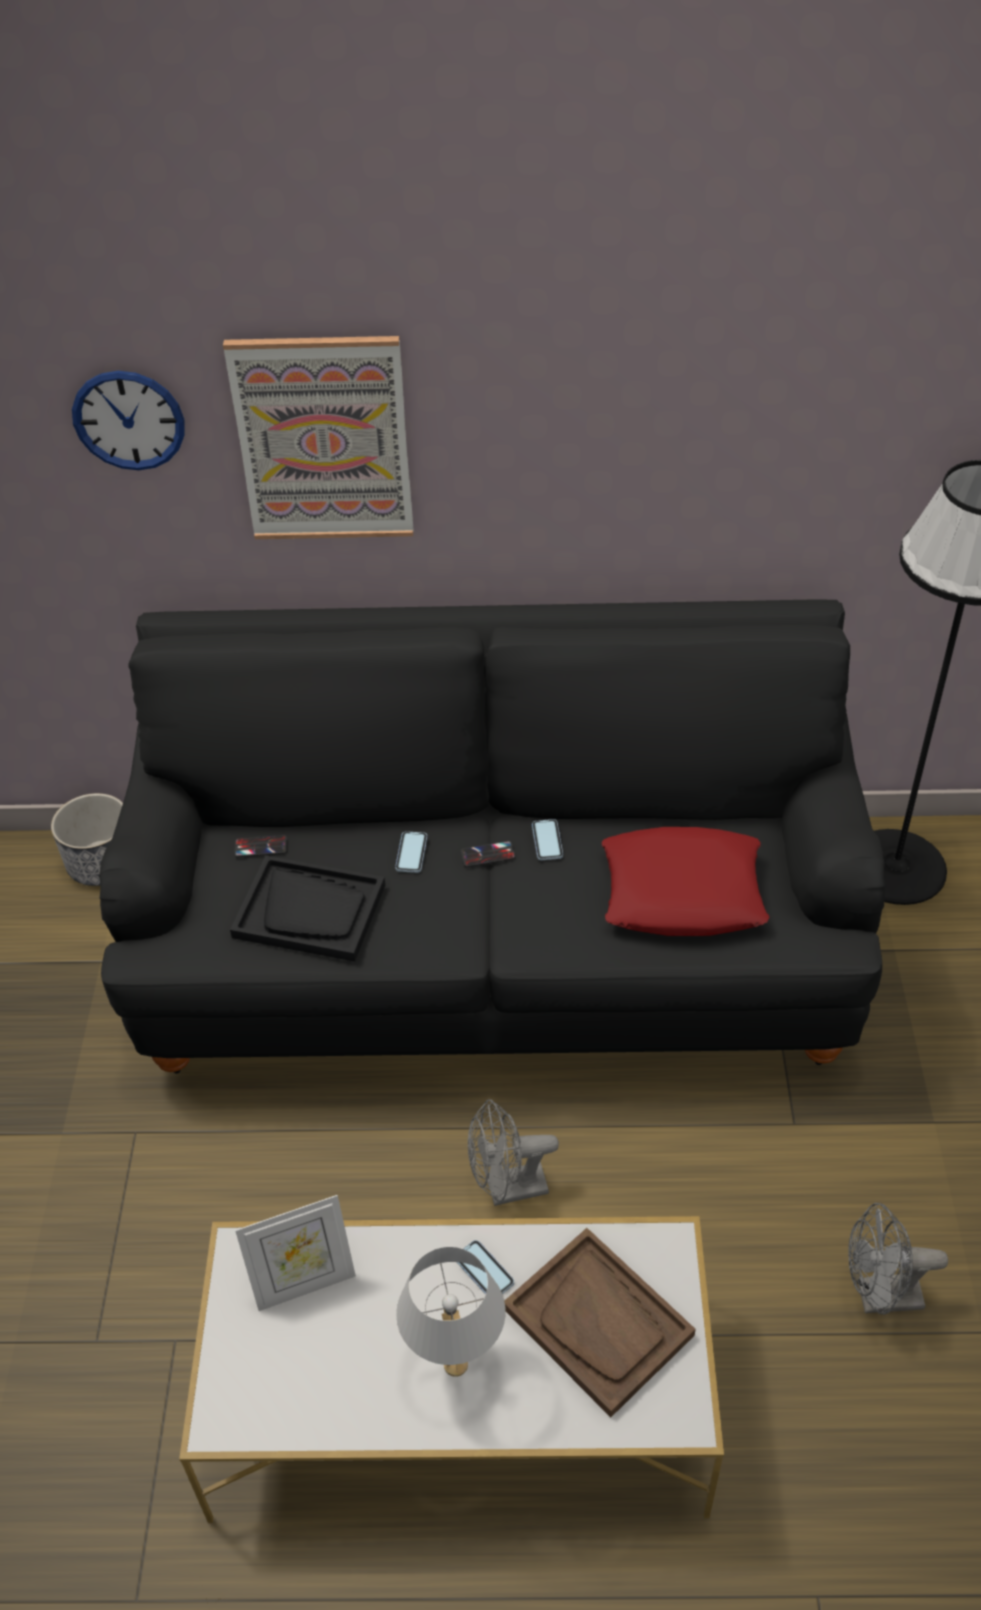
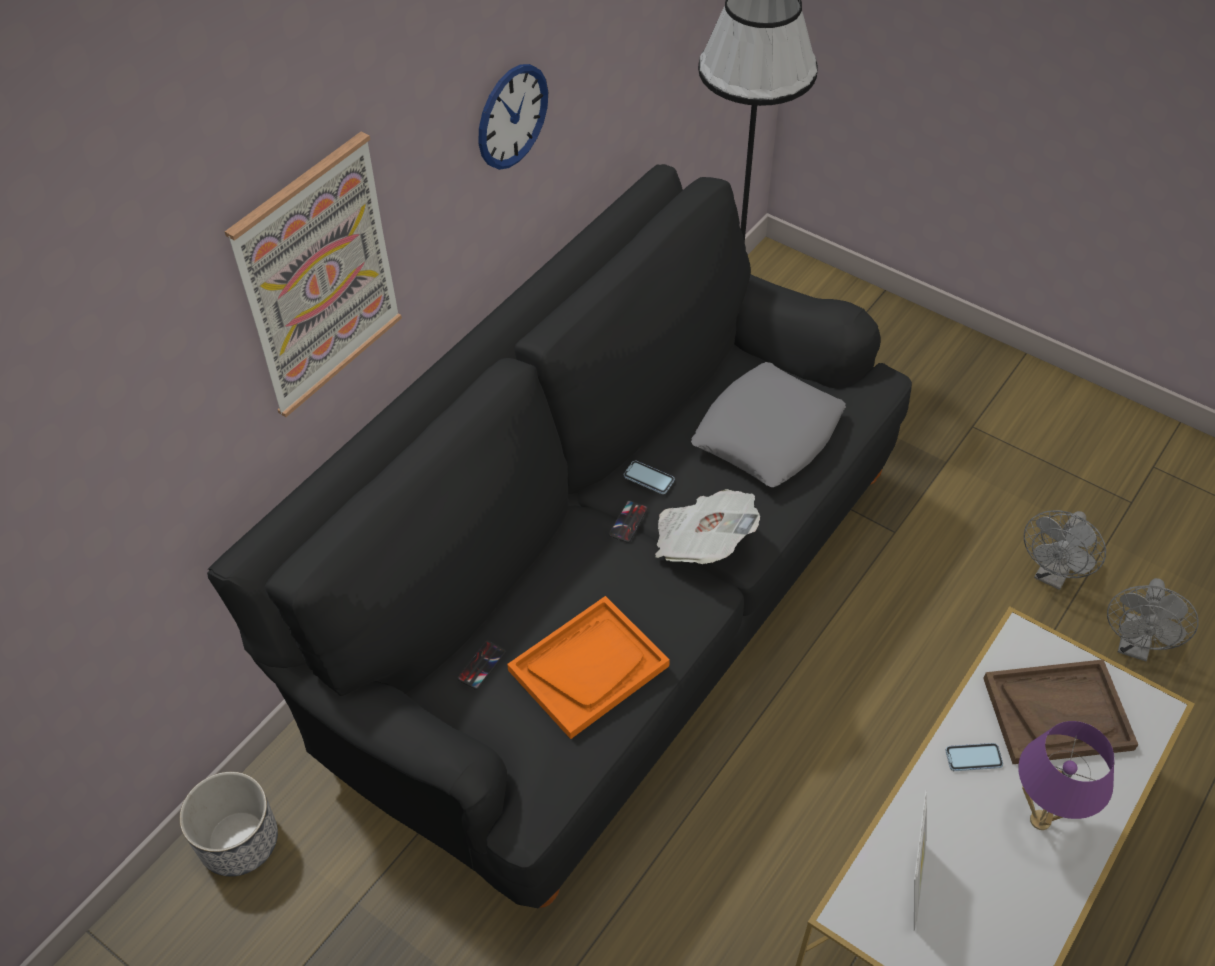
camera: 55 degrees left, 5 degrees up
(129, 420) = (154, 379): wall clock -> wall clock (512, 116)
(310, 911) = (588, 668): black tray -> orange tray
(411, 853) = (585, 567): phone -> none
(455, 1364) = (1039, 820): white table lamp -> purple table lamp
(507, 1189) = (827, 730): grey fan -> grey fan (1134, 646)
(510, 914) = (702, 542): none -> newspaper
(683, 892) = (767, 433): red pillow -> grey pillow

